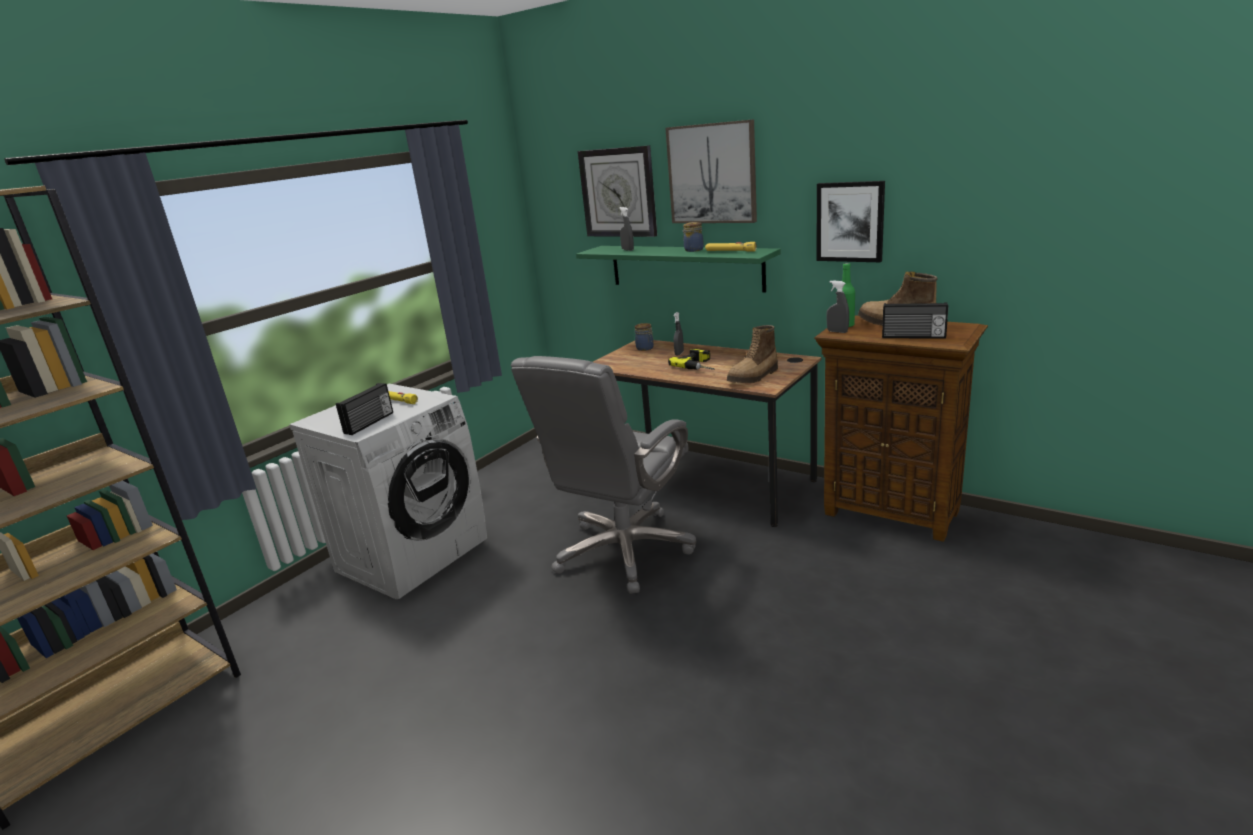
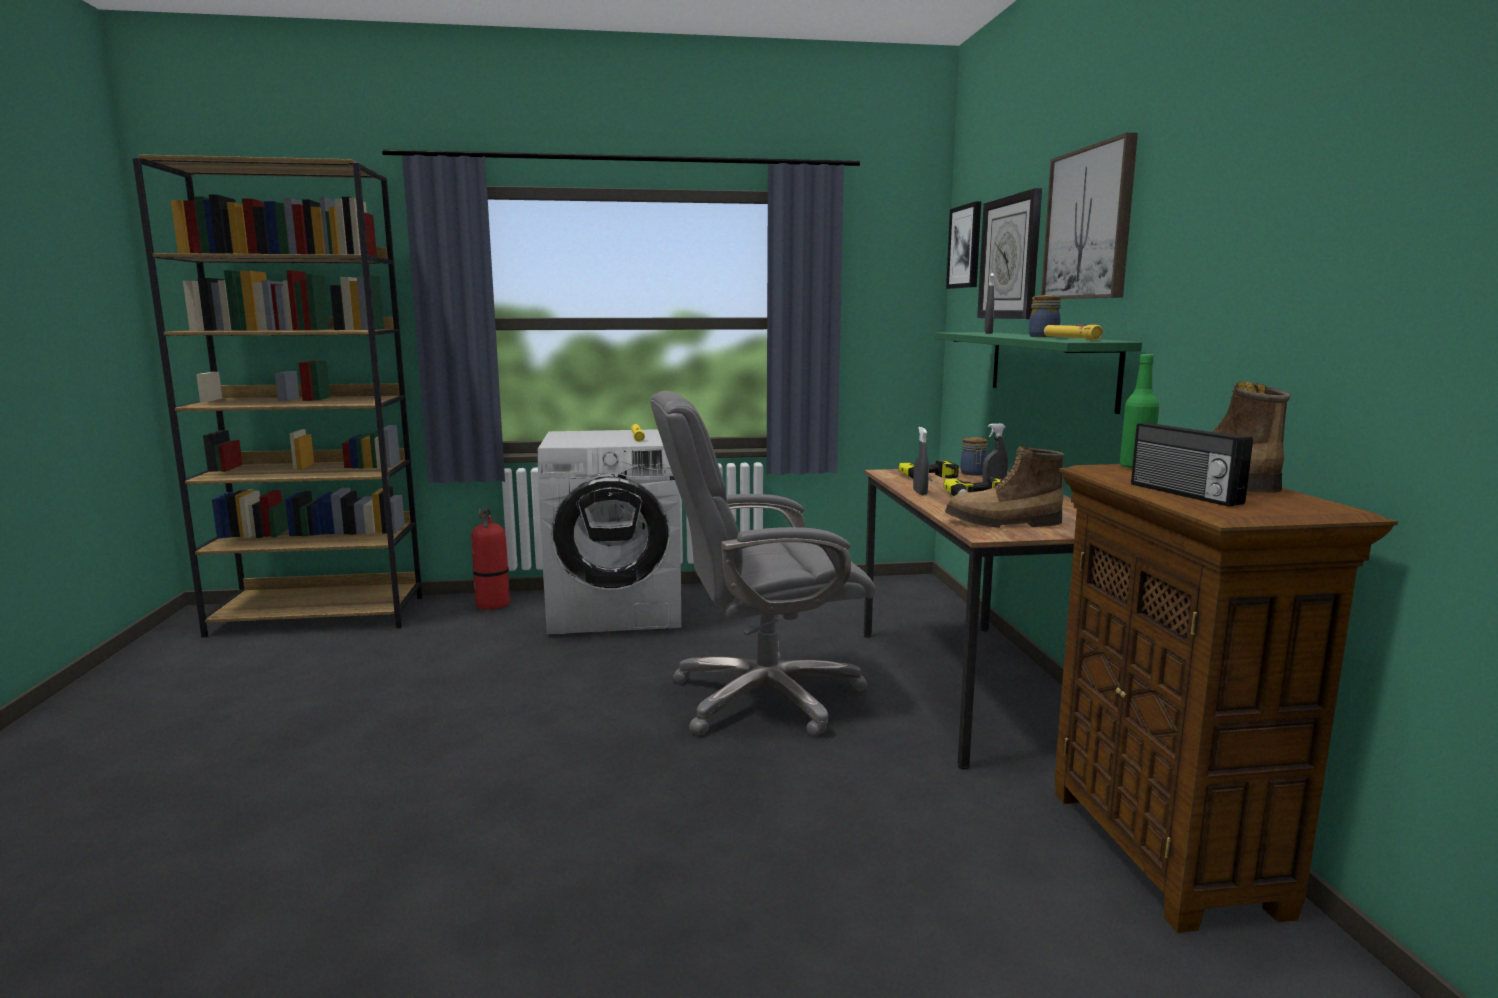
camera: 45 degrees right, 10 degrees down
(285, 608) = (493, 605): none -> fire extinguisher
(370, 423) = (579, 442): radio -> none
(639, 360) = (934, 479): none -> power drill
(837, 331) = (1098, 468): grey spray bottle -> grey spray bottle (920, 493)
(850, 222) = (1225, 296): picture -> picture (965, 247)

